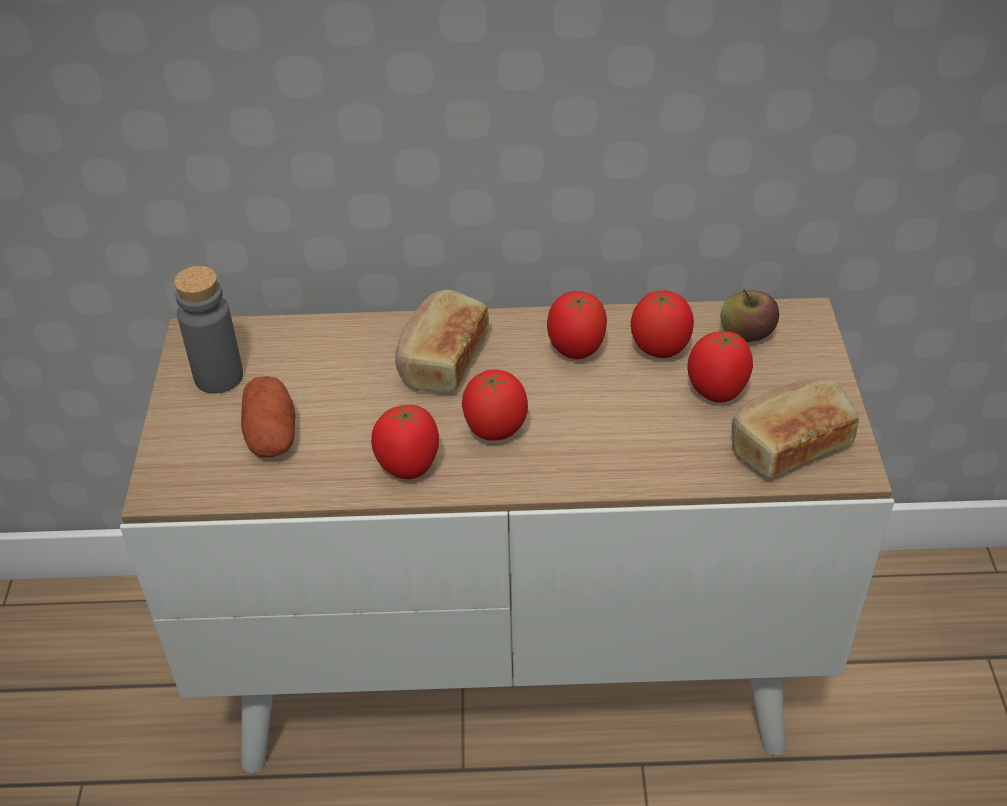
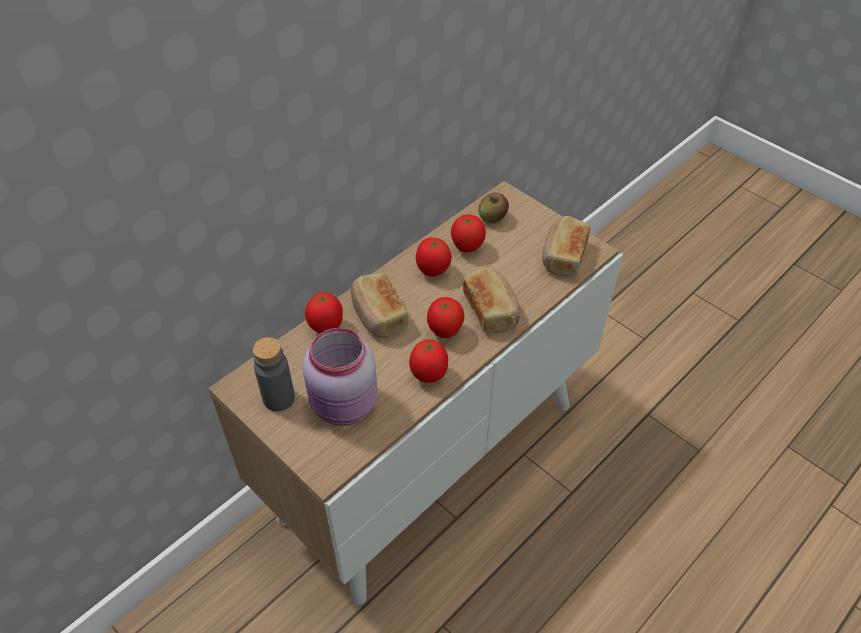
camera: 45 degrees left, 5 degrees up
(271, 434) = (345, 406): potato -> pink jar
(591, 446) = (491, 310): none -> bread
(717, 393) = (512, 252): tomato -> tomato (326, 327)

